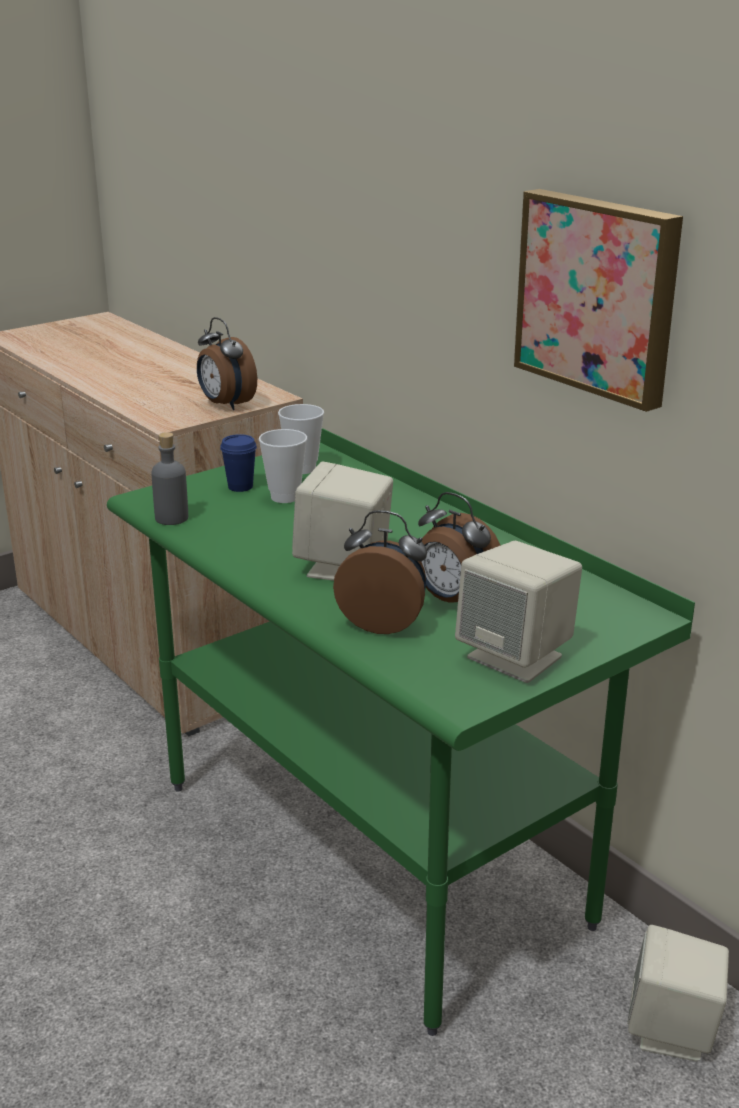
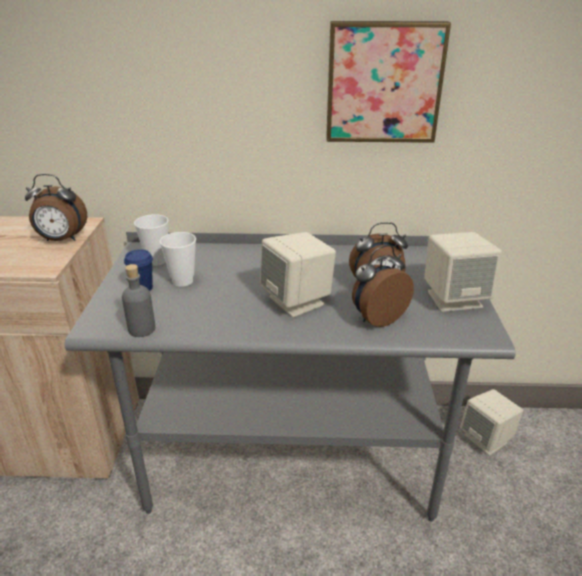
camera: 50 degrees left, 5 degrees up
(371, 852) = (291, 461): green desk -> grey desk

